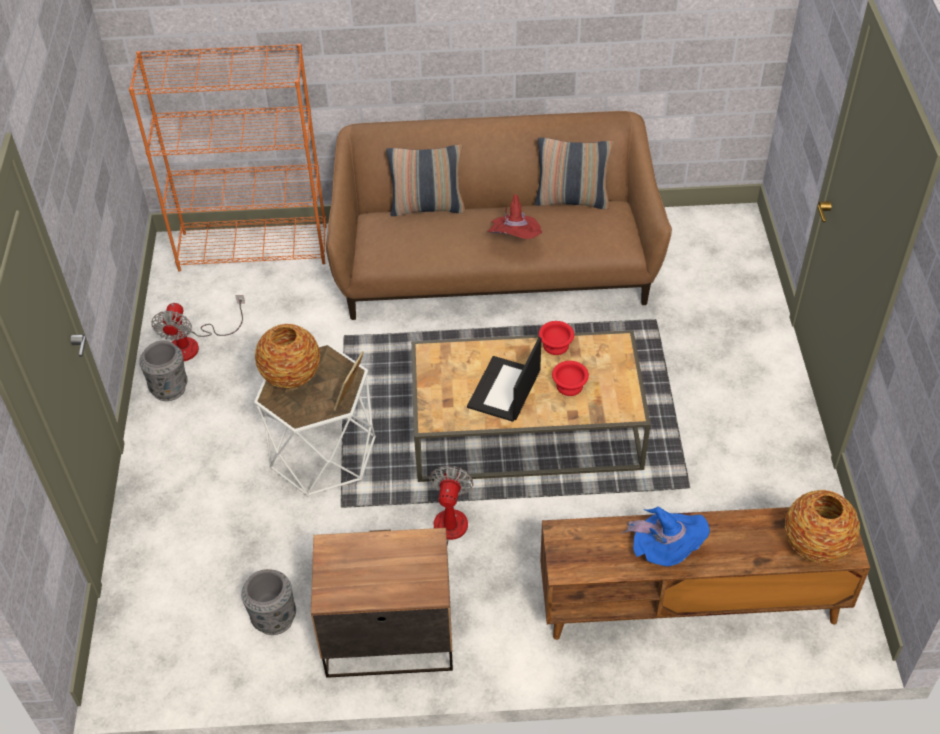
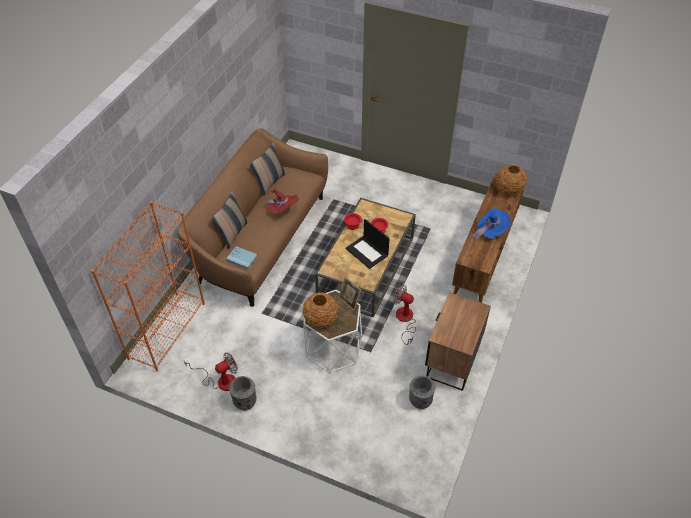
camera: 65 degrees left, 0 degrees up
(194, 344) = (220, 380): fan -> fan turned 60 degrees counterclockwise
(379, 239) = (241, 258): none -> blue book

